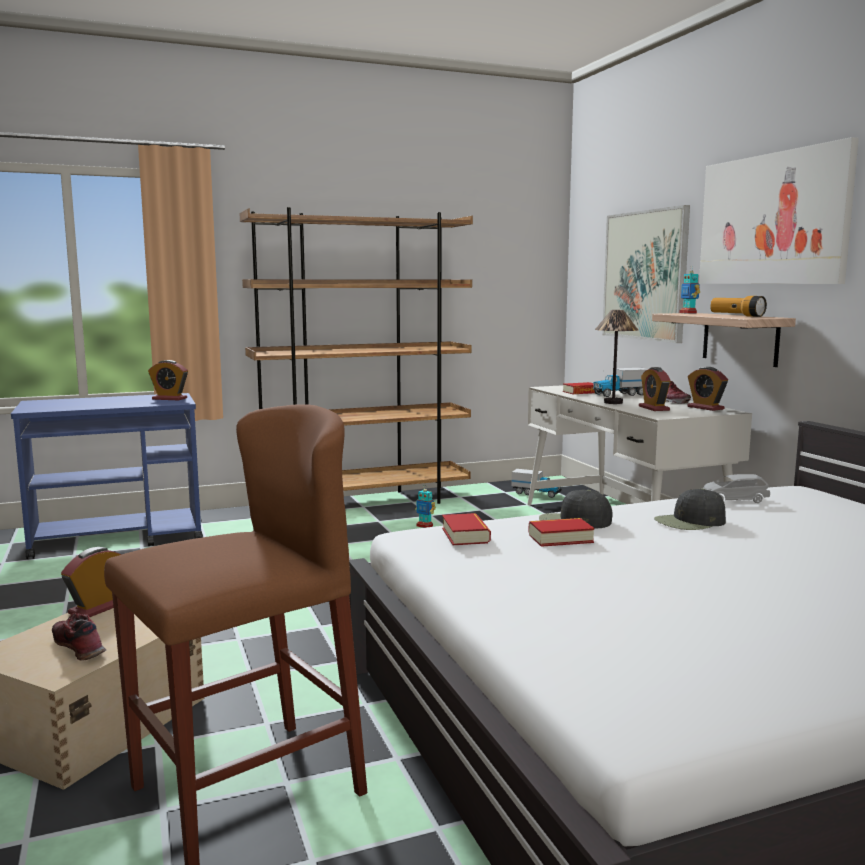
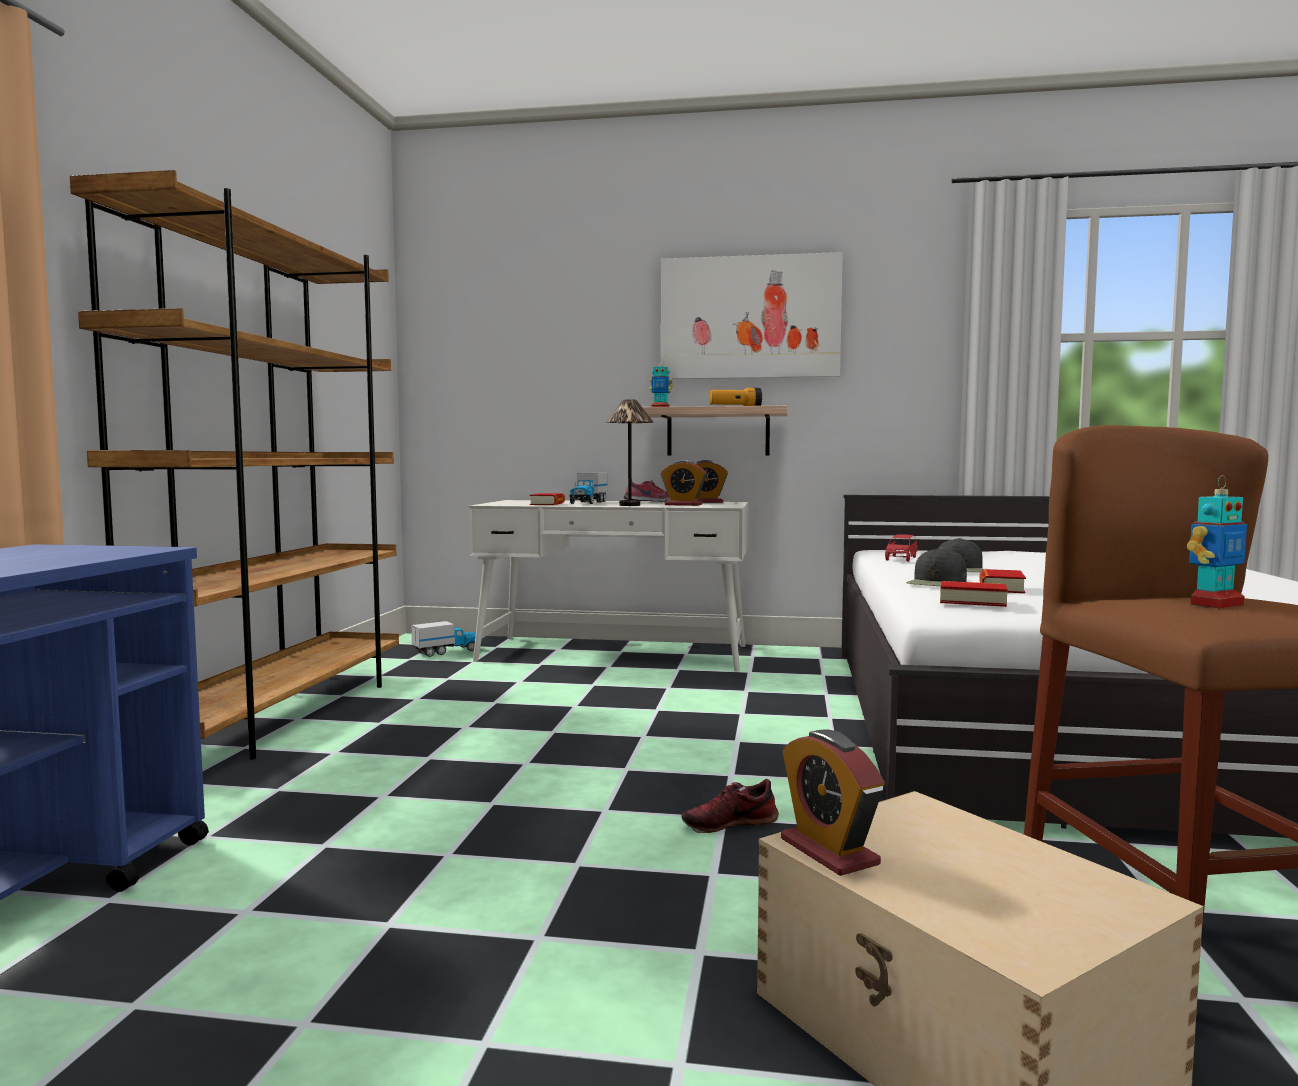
camera: 60 degrees left, 5 degrees down
(80, 647) = (1013, 875): shoe -> shoe (729, 823)
(169, 399) = (78, 549): alarm clock -> none
(424, 526) = (452, 708): toy robot -> toy robot (1215, 604)
(645, 275) = (561, 371): picture -> none
(734, 500) = (901, 559): grey toy car -> red toy car

